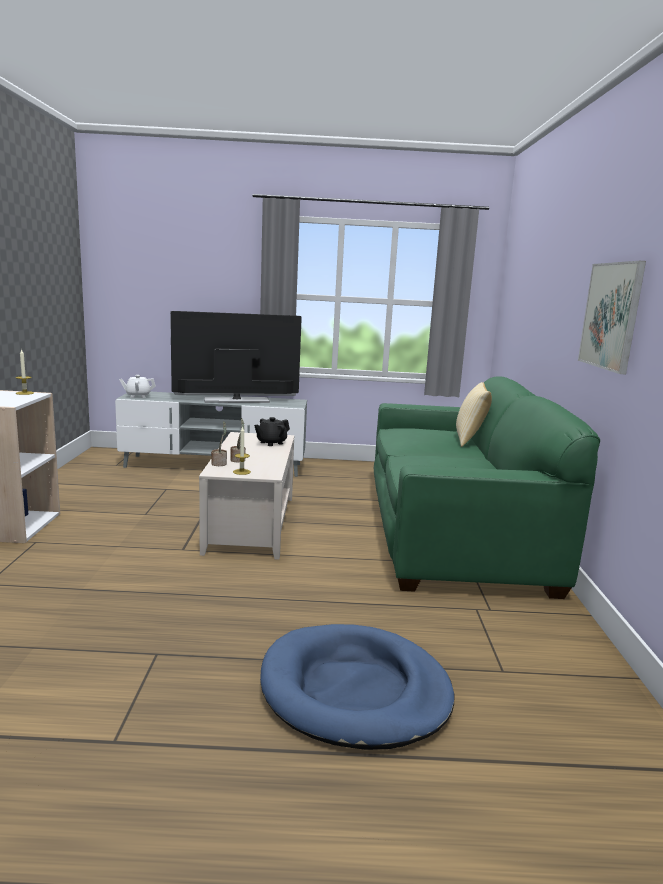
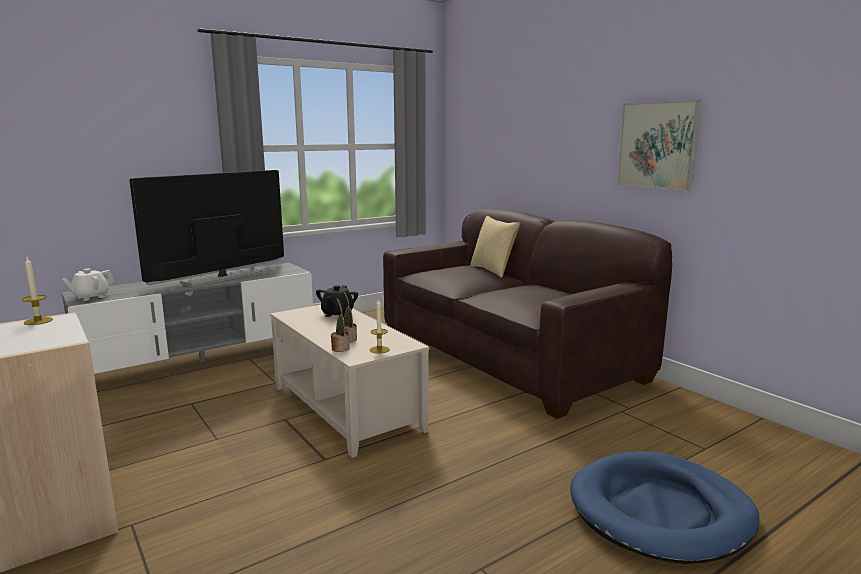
camera: 35 degrees left, 0 degrees up
(450, 528) = (506, 355): green sofa -> brown sofa

